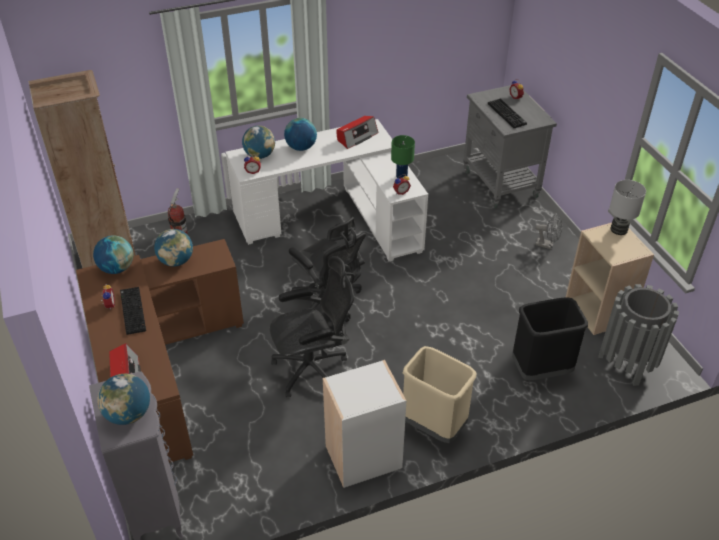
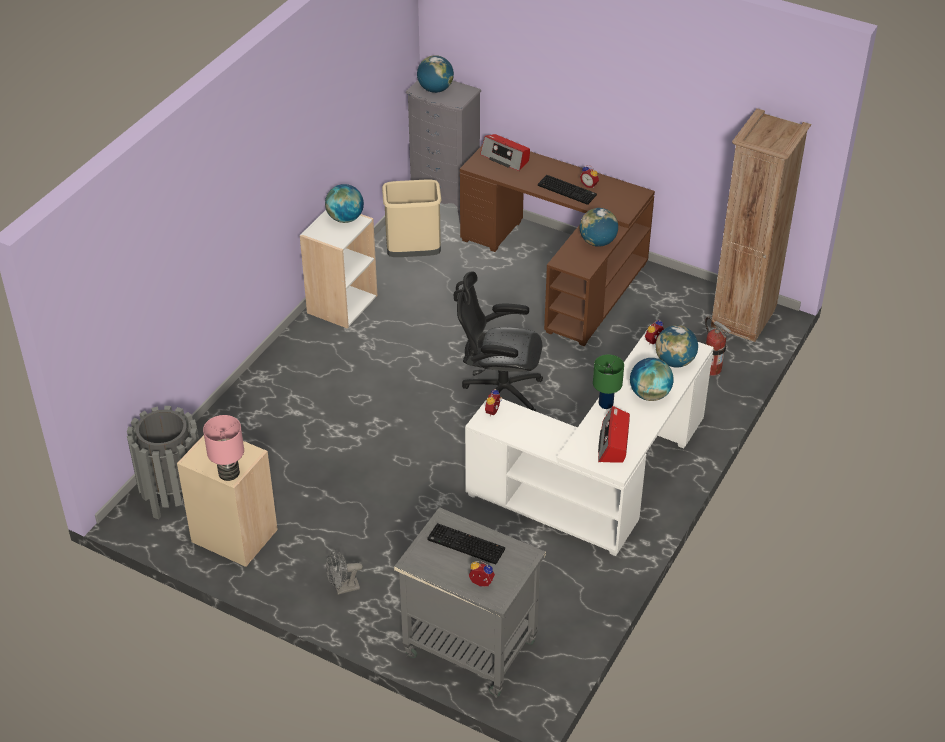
camera: 140 degrees right, 0 degrees up
(117, 268) = (626, 207): globe -> globe (345, 218)
(314, 368) = (446, 337): office chair -> none
(402, 176) = (513, 431): green table lamp -> green table lamp (605, 405)
(434, 425) = (308, 351): beige trash can -> beige trash can (413, 254)
(541, 370) = (252, 443): black trash can -> none
(618, 229) = (229, 473): grey table lamp -> pink table lamp

